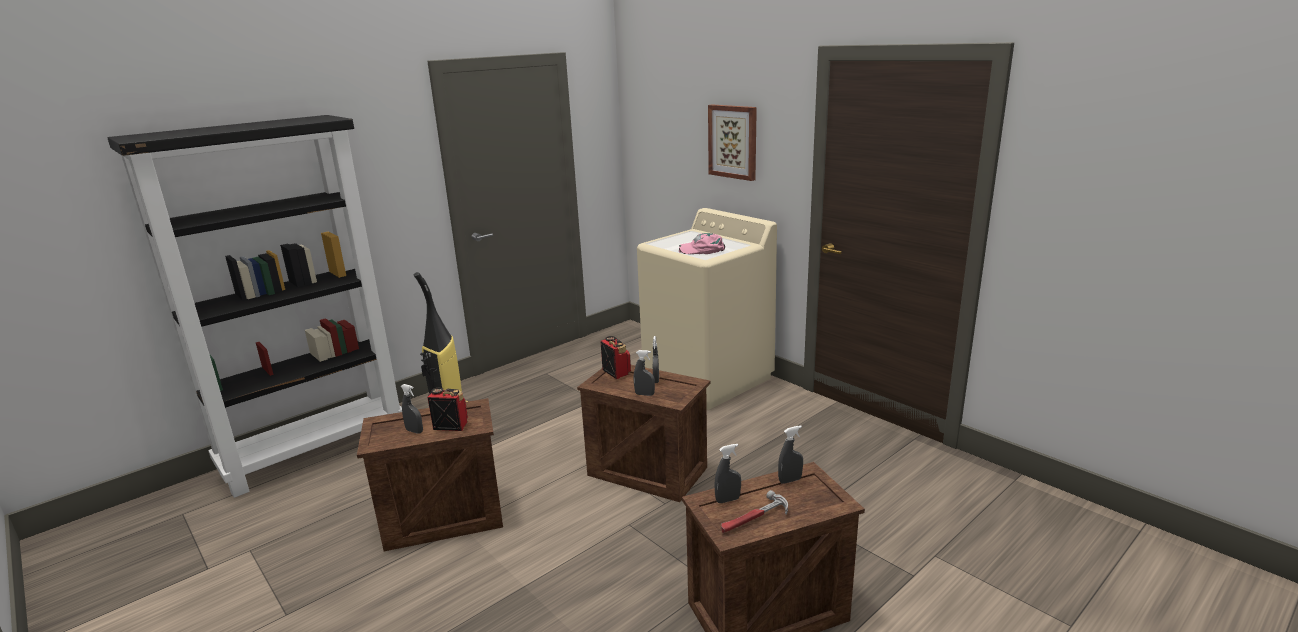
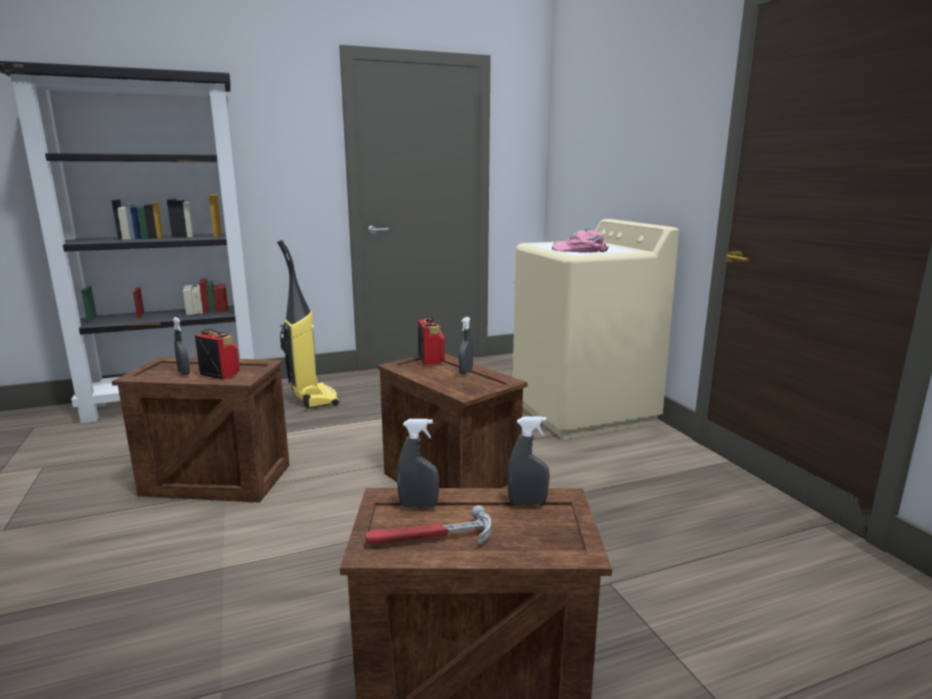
camera: 20 degrees right, 5 degrees down
(644, 394) = (439, 382): grey spray bottle -> none
(733, 141) = (644, 137): picture -> none

